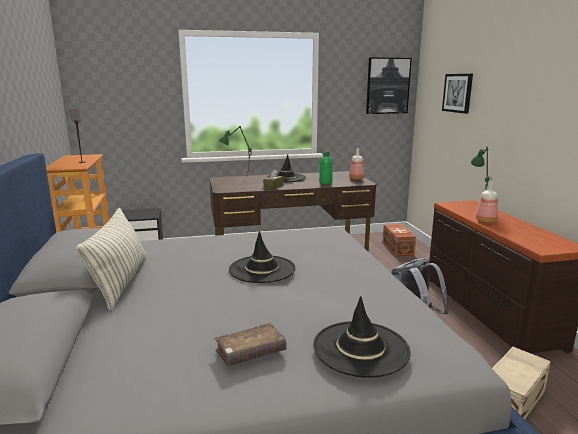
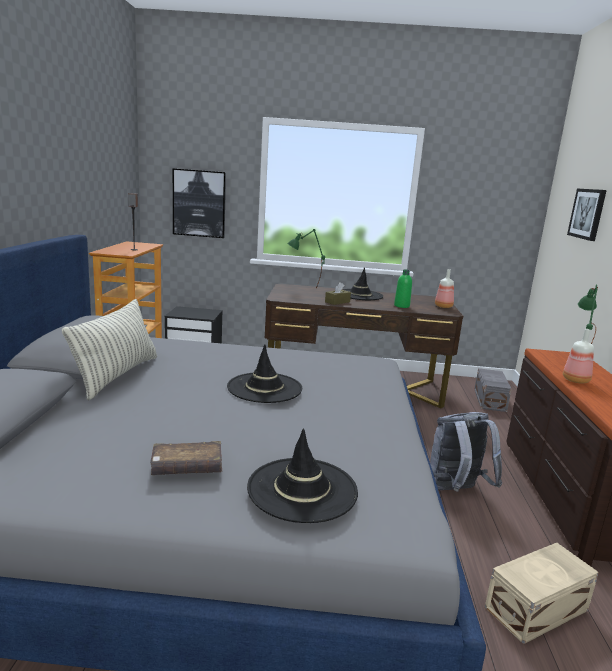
camera: 15 degrees right, 0 degrees up
(387, 86) = (507, 198): picture -> picture (199, 203)
(397, 248) = (489, 400): brown storage box -> grey storage box

